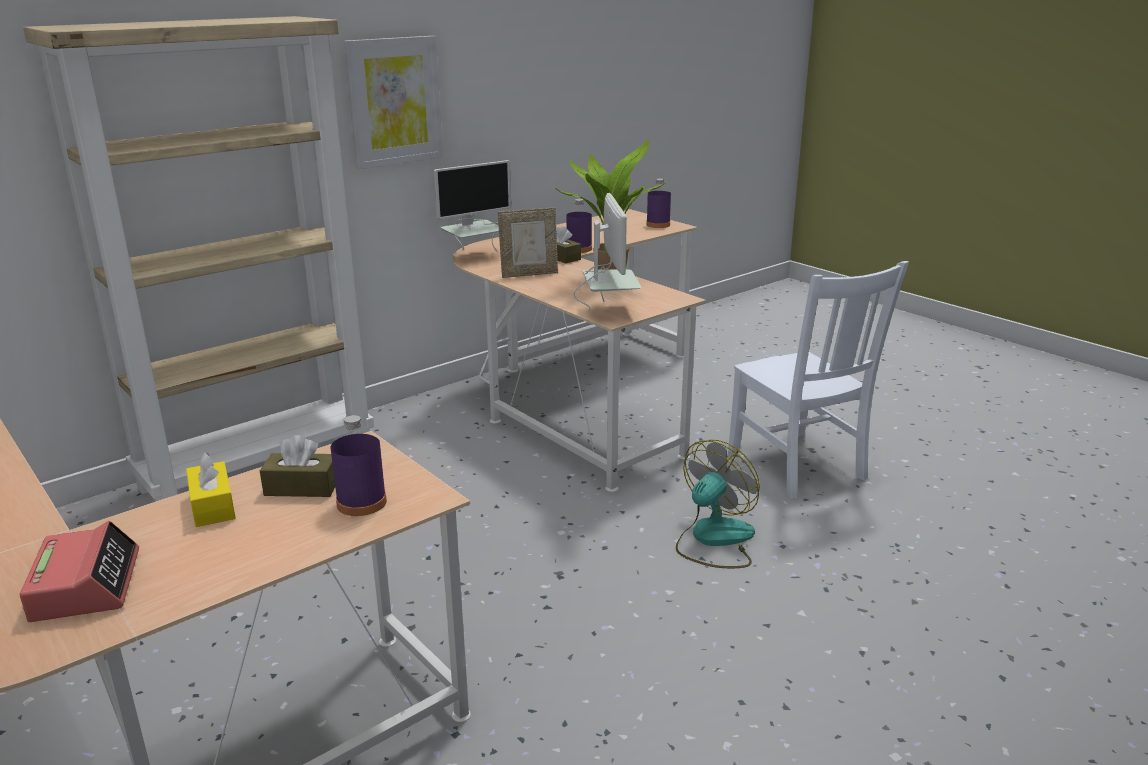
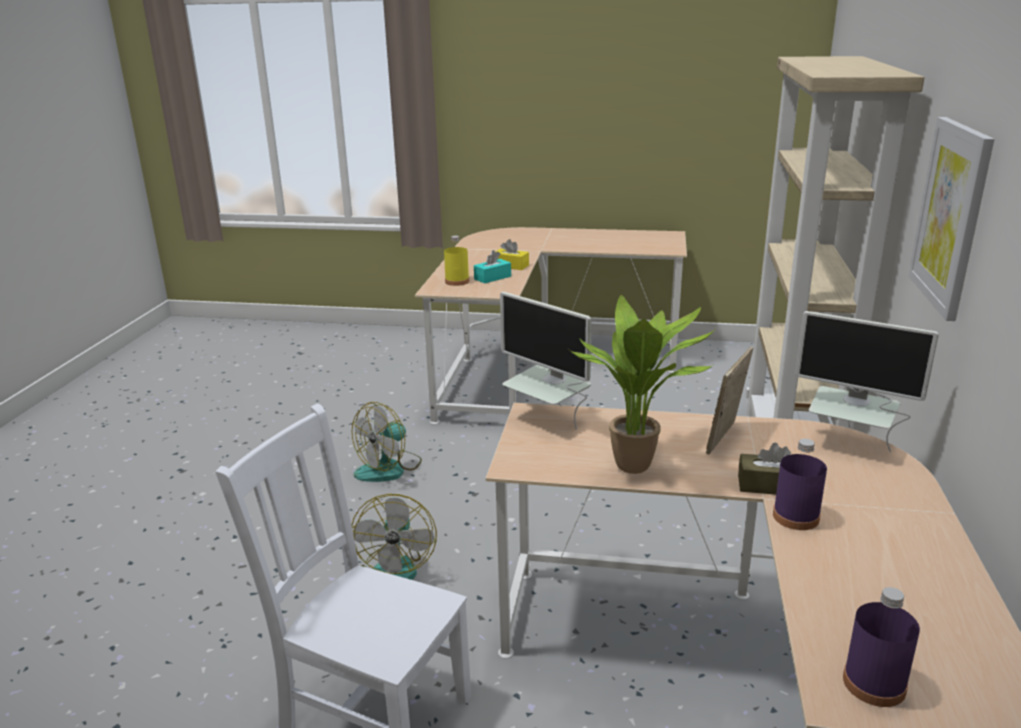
camera: 140 degrees right, 0 degrees up
(86, 585) = (495, 248): alarm clock -> none
(302, 487) = (492, 278): brown tissue box -> turquoise tissue box
(361, 503) = (457, 281): purple bottle -> yellow bottle
(474, 256) = (849, 443): monitor -> monitor turned 75 degrees counterclockwise
(610, 659) = (389, 468): none -> fan

